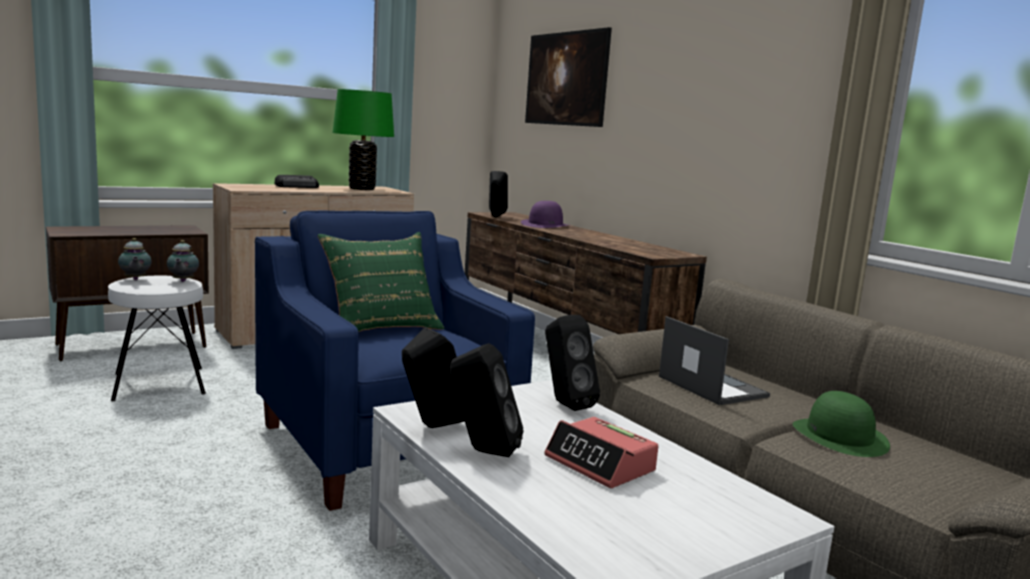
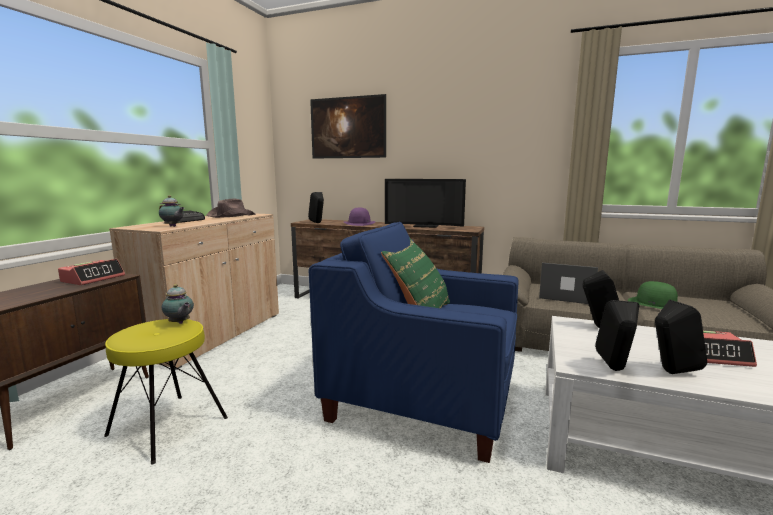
camera: 35 degrees left, 0 degrees up
(135, 279) = (130, 335): teapot -> teapot (173, 226)
(158, 383) = (167, 426): white stool -> yellow stool
(170, 230) = (93, 279): none -> alarm clock
(362, 189) = (231, 216): green table lamp -> brown hat
(614, 241) = (425, 226): none -> television

